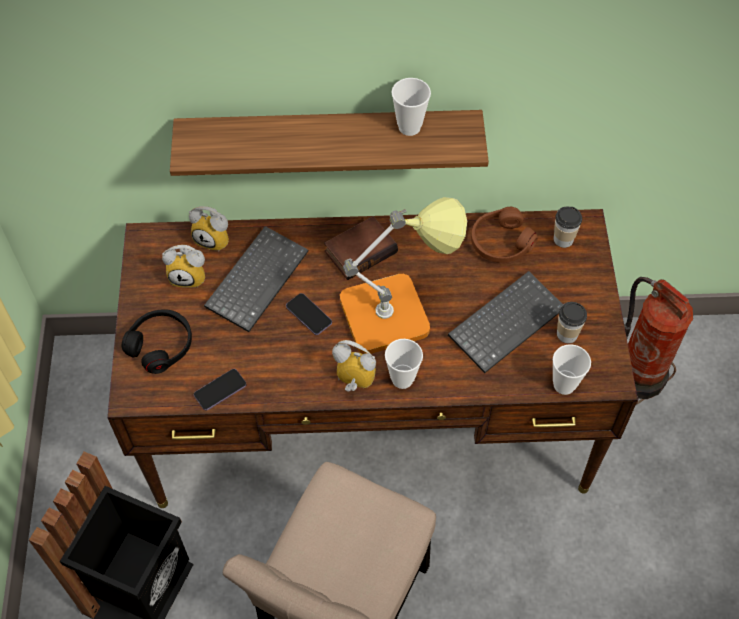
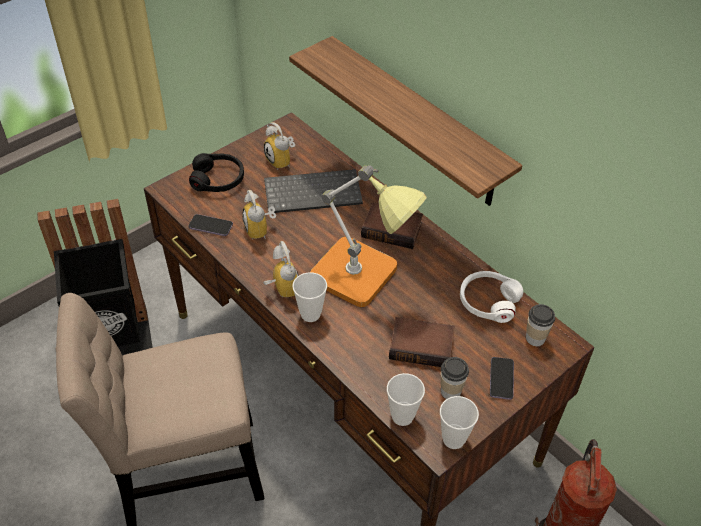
camera: 50 degrees right, 10 degrees down
(215, 238) = (323, 155): alarm clock -> alarm clock (261, 231)
(309, 315) = (312, 234): phone -> phone (501, 379)
(409, 127) = (457, 137): cup -> cup (453, 439)
(501, 242) = (488, 302): brown headphones -> white headphones
(506, 320) = (422, 345): keyboard -> book

